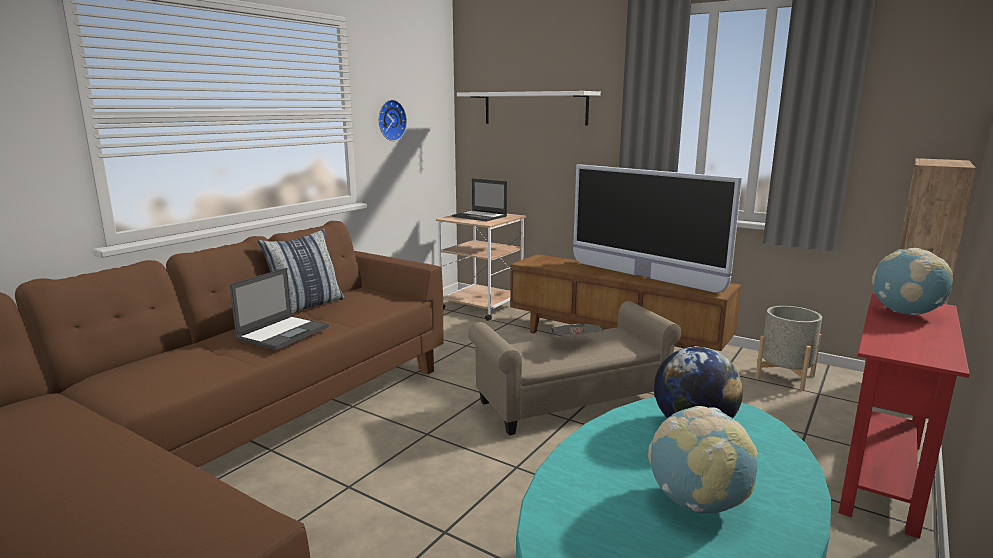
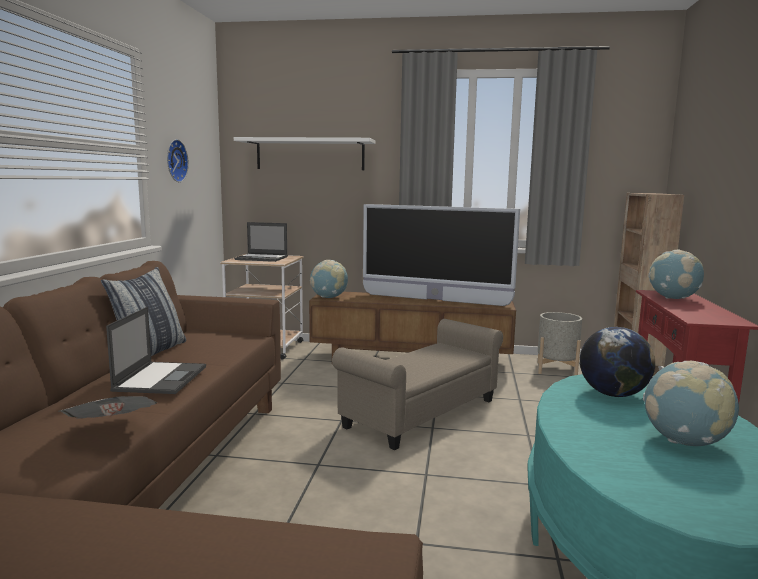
camera: 25 degrees left, 5 degrees down
(532, 263) = (329, 297): none -> globe
(575, 344) = (420, 359): newspaper -> newspaper (112, 430)

